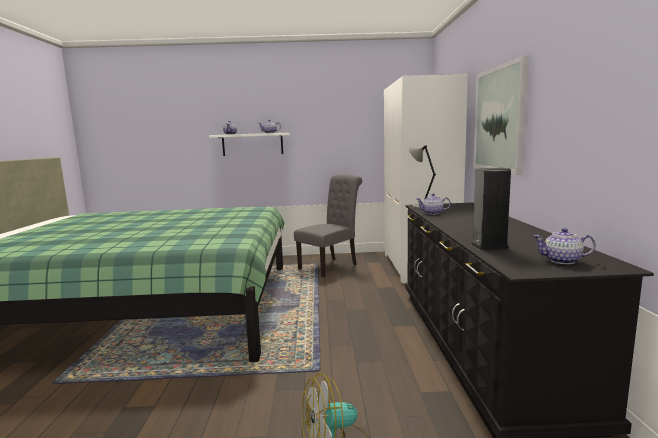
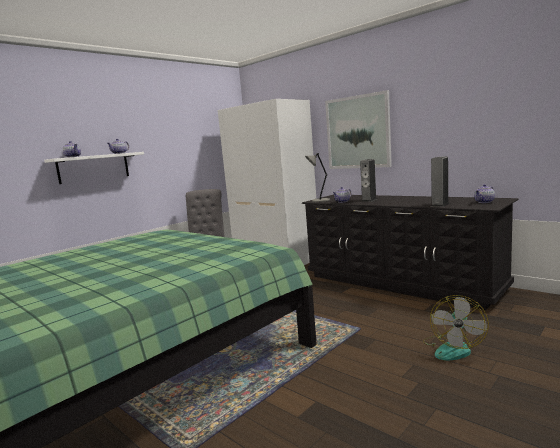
camera: 45 degrees left, 0 degrees up
(461, 218) = (369, 200): none -> speaker

